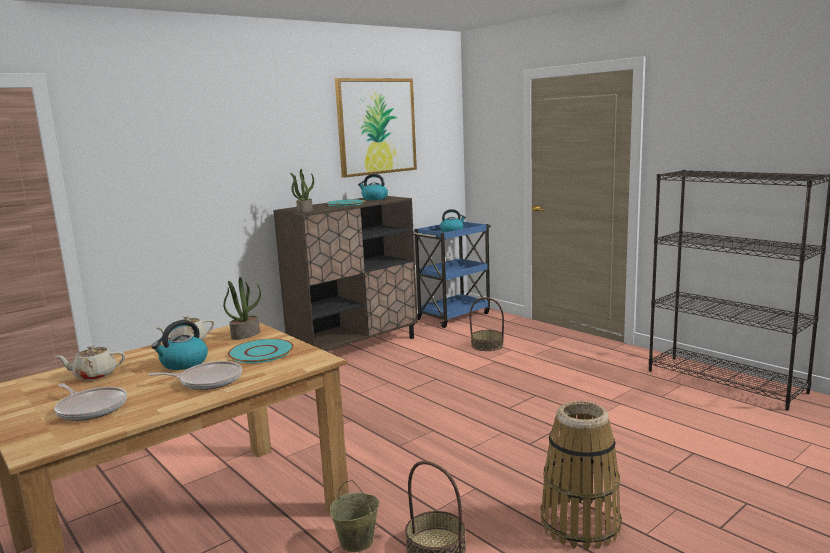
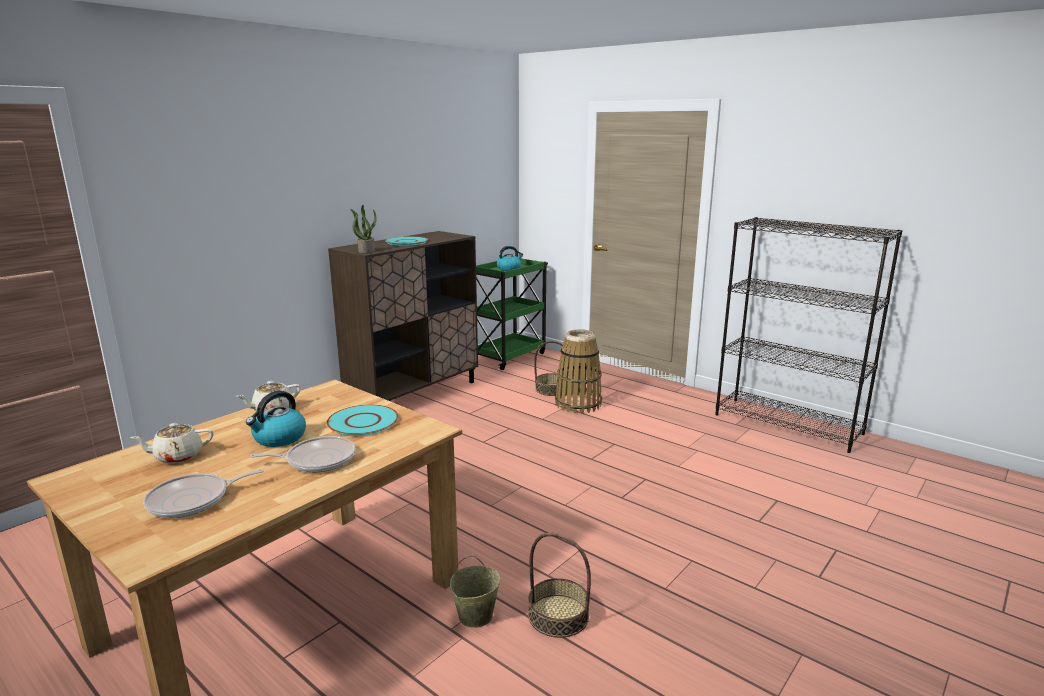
camera: 10 degrees left, 5 degrees up
(91, 408) = (193, 500): frying pan -> frying pan turned 120 degrees clockwise
(245, 334) = (335, 399): potted plant -> none
(374, 199) = (434, 236): kettle -> none
(376, 126) = (434, 156): picture -> none
(454, 316) = (509, 356): blue cart -> green cart
(580, 525) = (692, 582): basket -> basket (578, 404)

